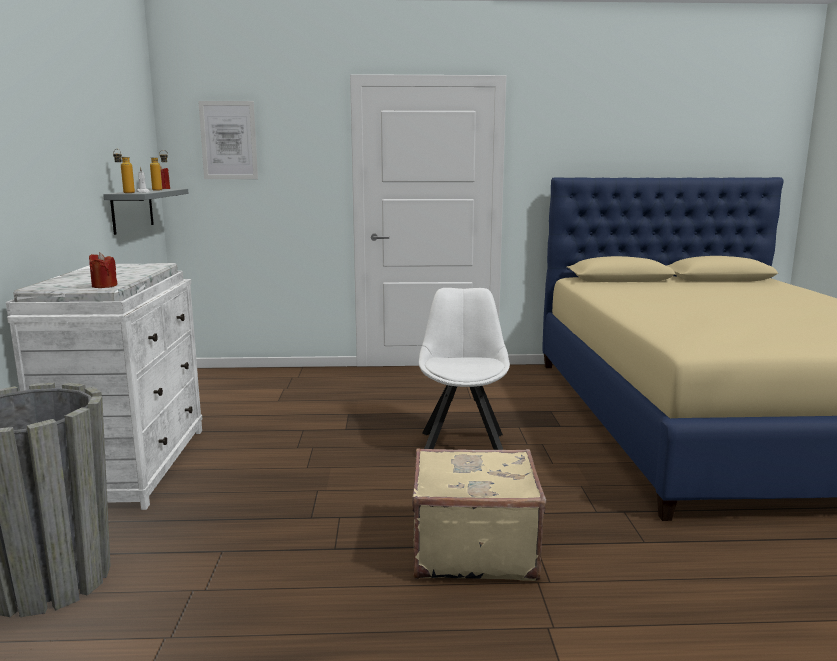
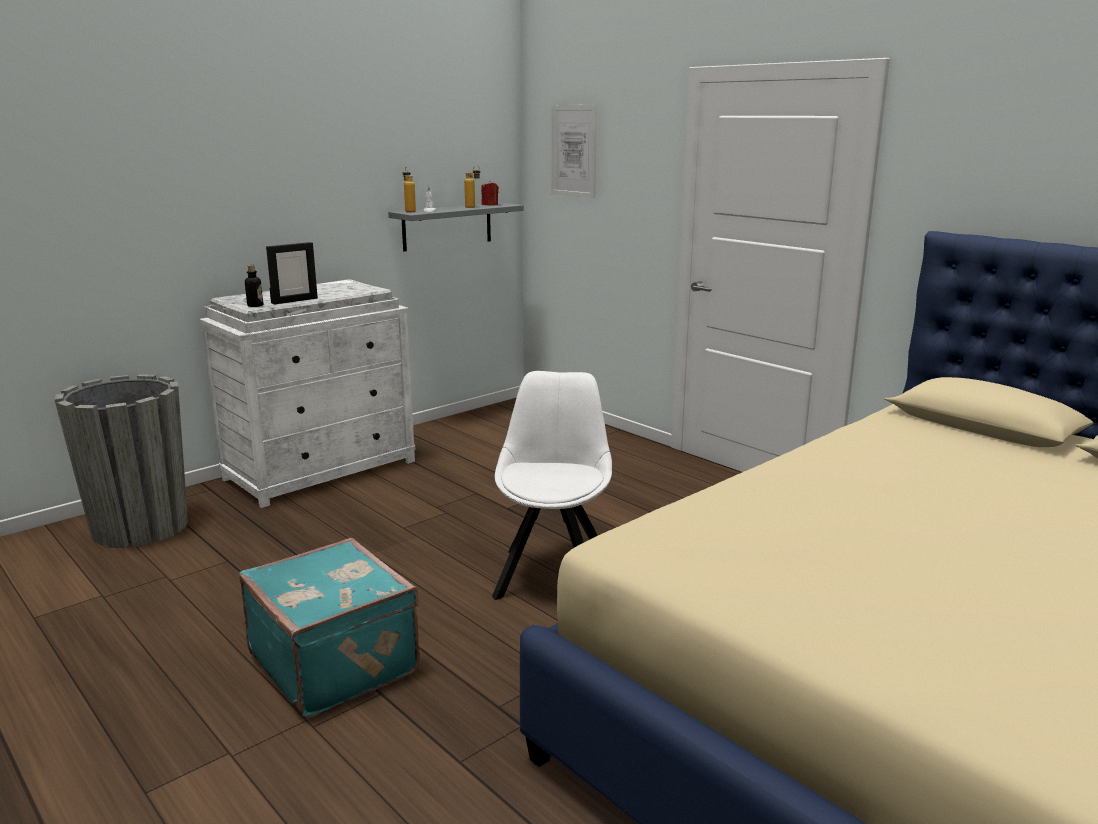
camera: 50 degrees right, 5 degrees up
(104, 286) = (255, 305): red candle -> bottle
(123, 279) = (294, 300): none -> picture frame
(463, 447) = (554, 575): white chair -> white chair turned 45 degrees counterclockwise
(472, 549) = (336, 662): beige suitcase -> turquoise suitcase

